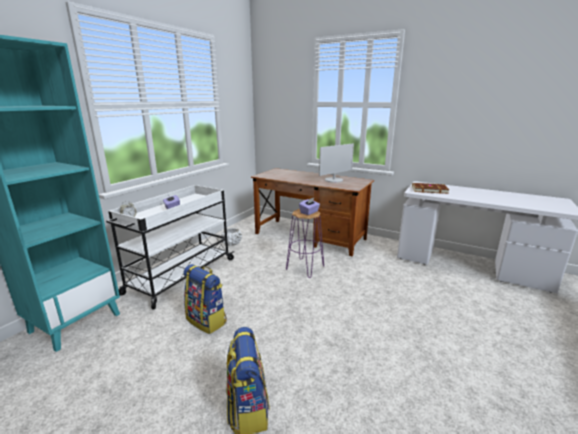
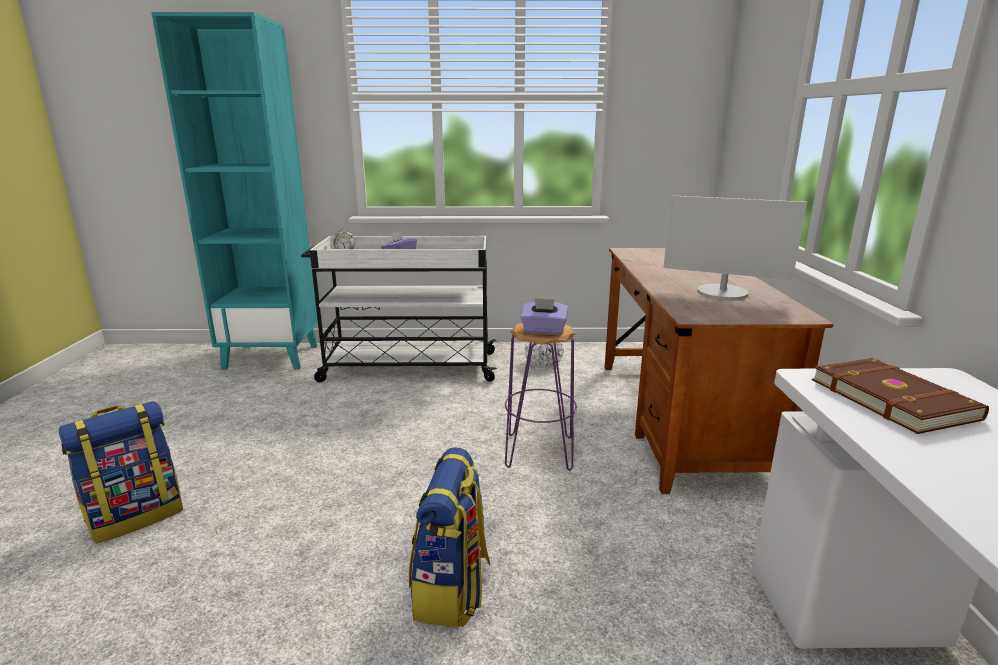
camera: 60 degrees right, 0 degrees up
(207, 320) = (313, 422): backpack -> backpack (452, 590)

